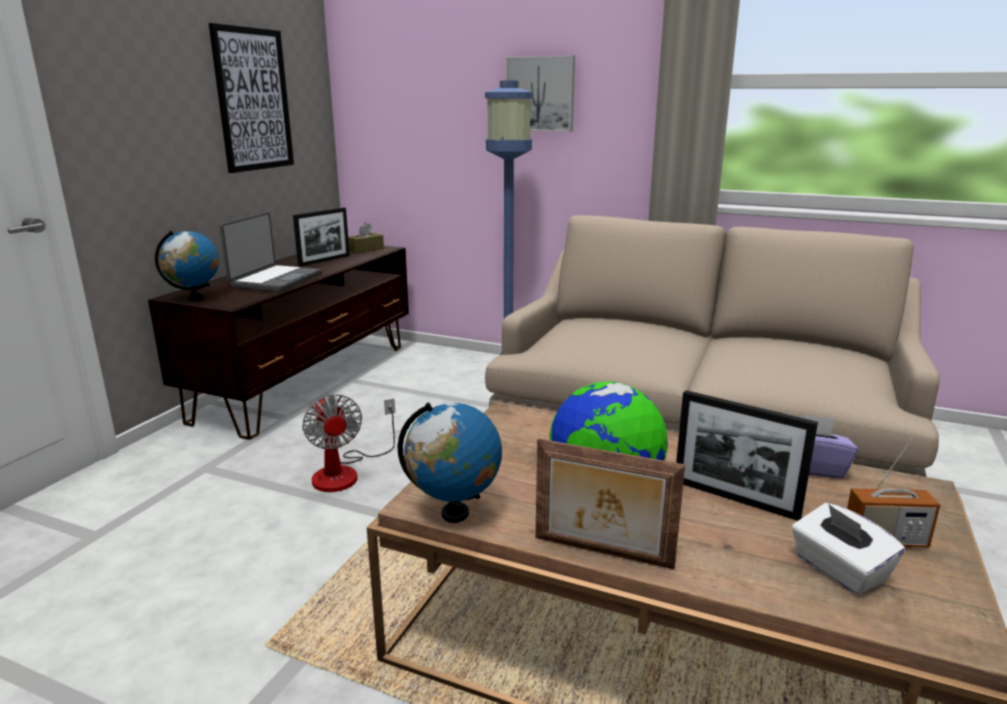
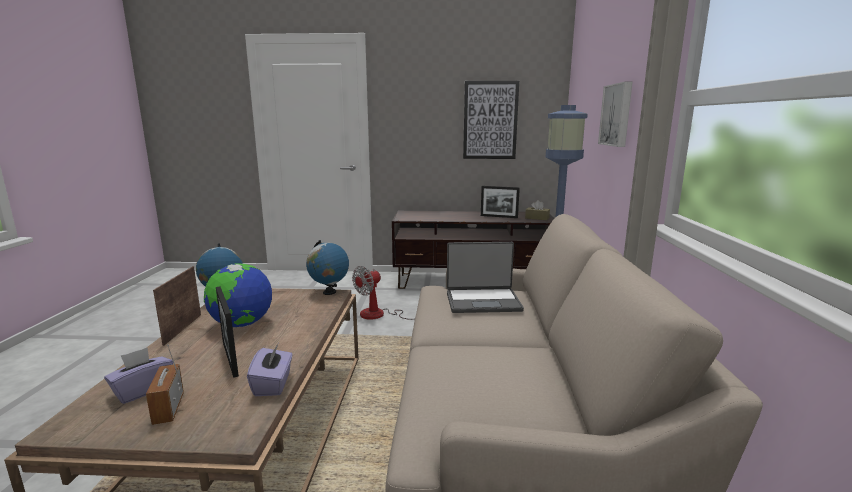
camera: 70 degrees right, 5 degrees down
(196, 298) = (406, 214): globe -> globe (329, 292)
(275, 280) = (449, 217): laptop -> laptop (483, 301)
(735, 498) = (230, 358): picture frame -> picture frame turned 45 degrees counterclockwise
(838, 570) = (142, 390): white tissue box -> purple tissue box

